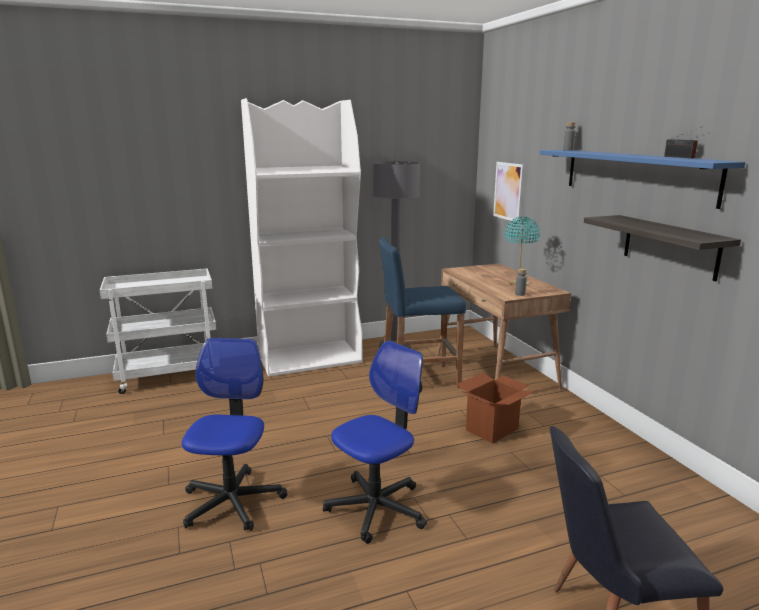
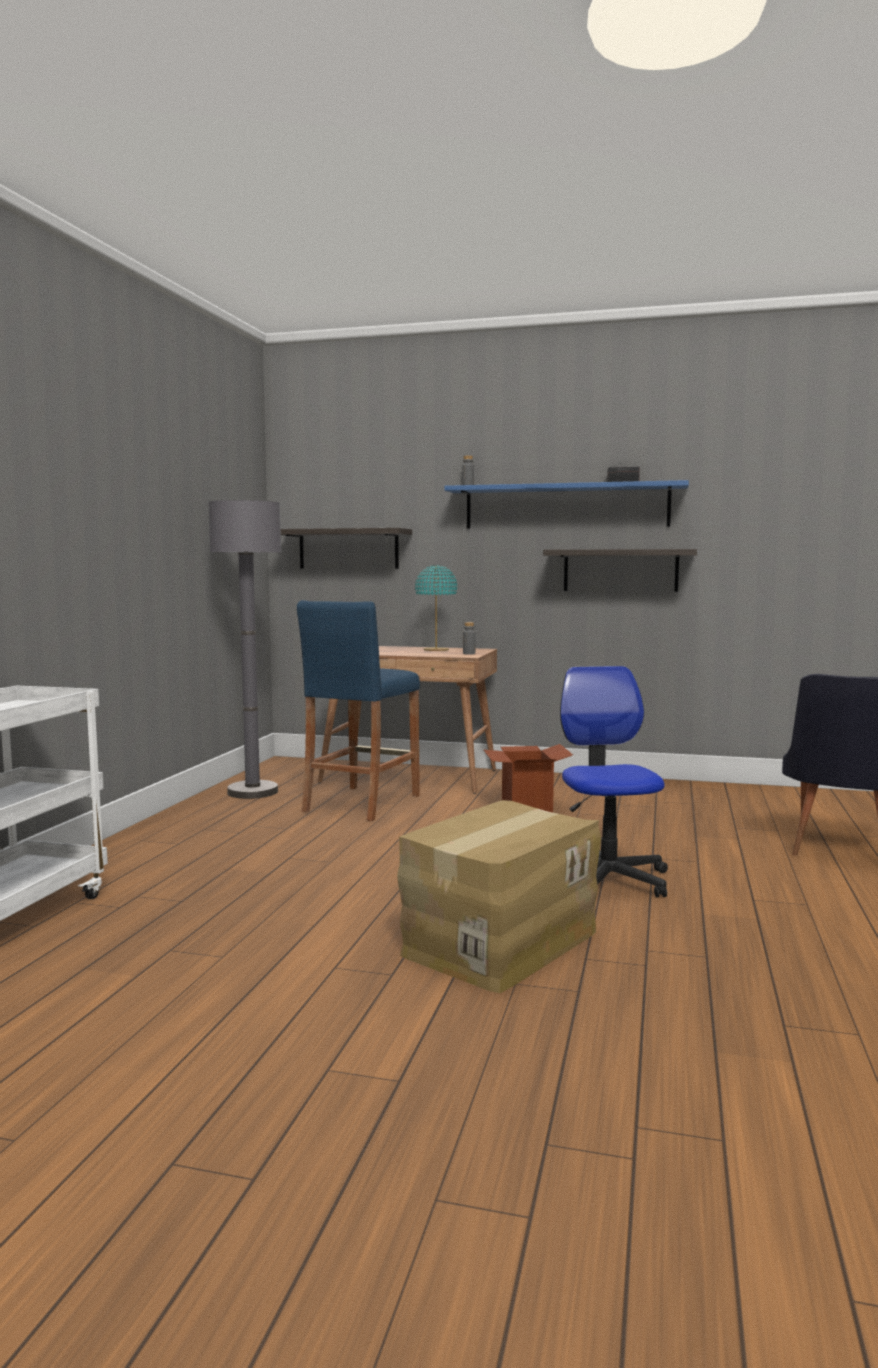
camera: 55 degrees left, 10 degrees down
(232, 502) = (499, 942): office chair -> cardboard box
(310, 358) = (178, 831): white bookcase -> none
(508, 191) = (348, 549): picture -> shelf

